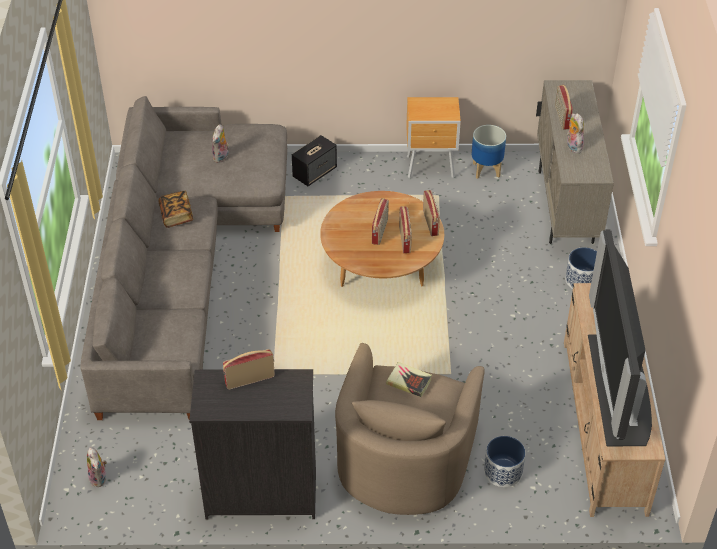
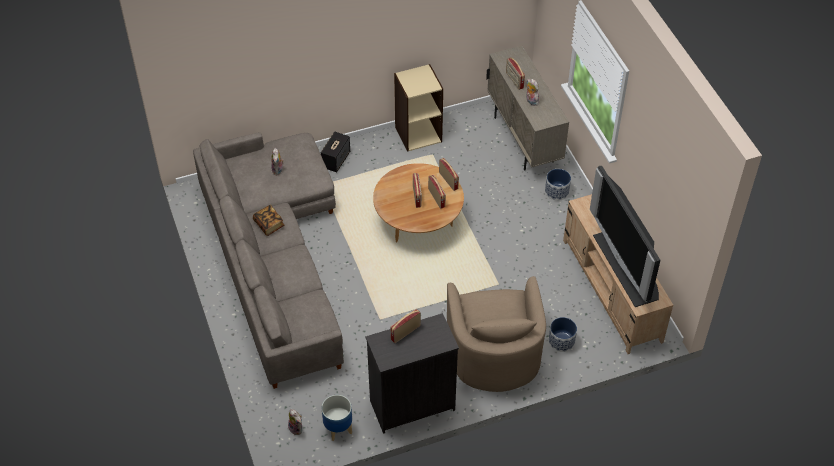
camera: 20 degrees left, 5 degrees up
(409, 382) = (488, 300): book -> none
(431, 168) = (418, 134): brown nightstand -> beige bookcase
(485, 170) = (457, 125): planter -> planter (337, 429)

